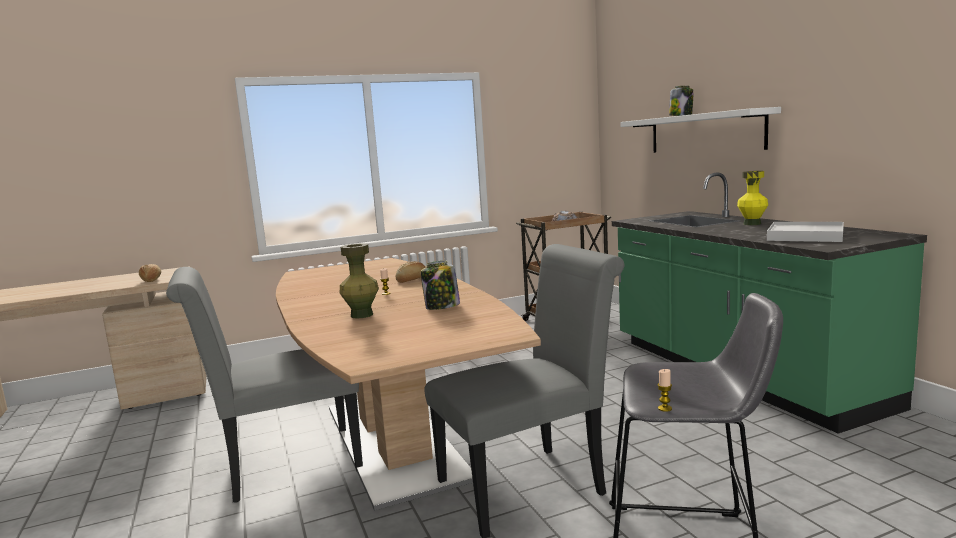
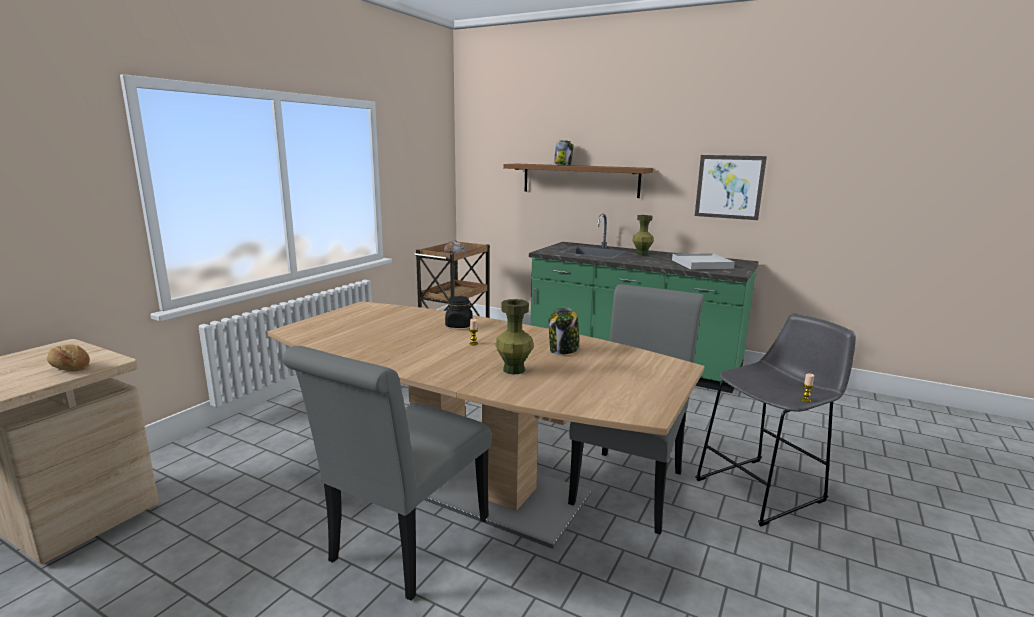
camera: 40 degrees left, 5 degrees up
(412, 280) = (459, 325): bread -> black jar
(704, 132) = (580, 180): white shelf -> brown shelf
(751, 224) = (641, 254): yellow vase -> green vase
(879, 122) = (729, 187): none -> picture

